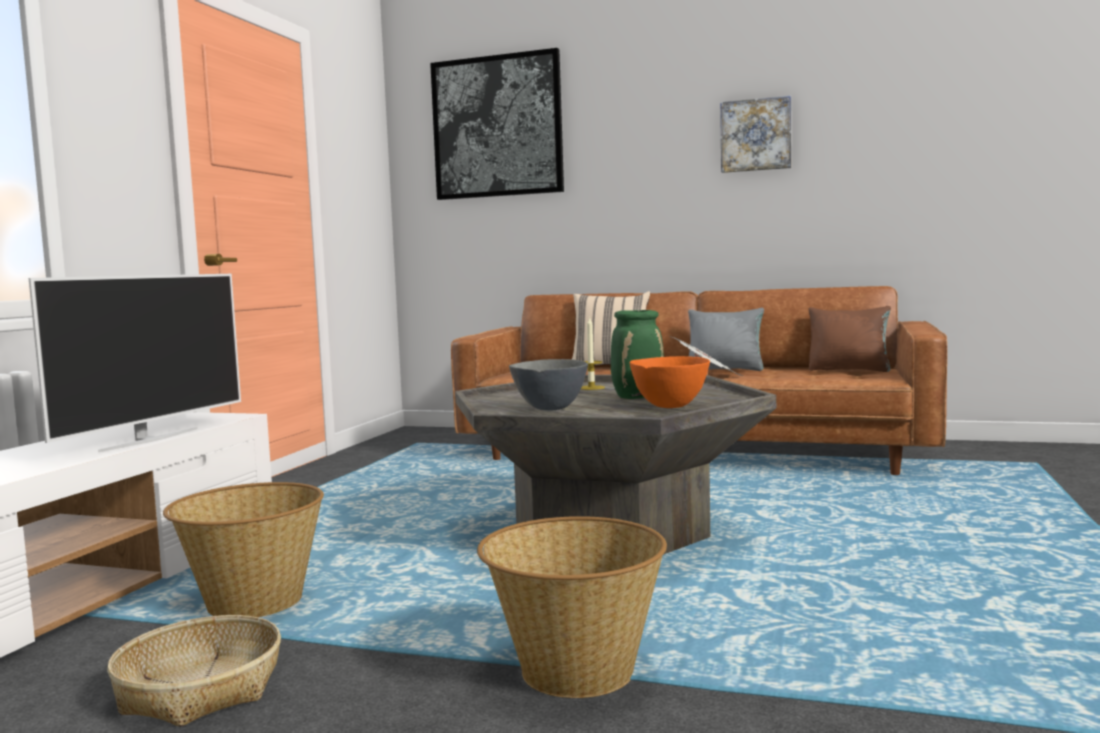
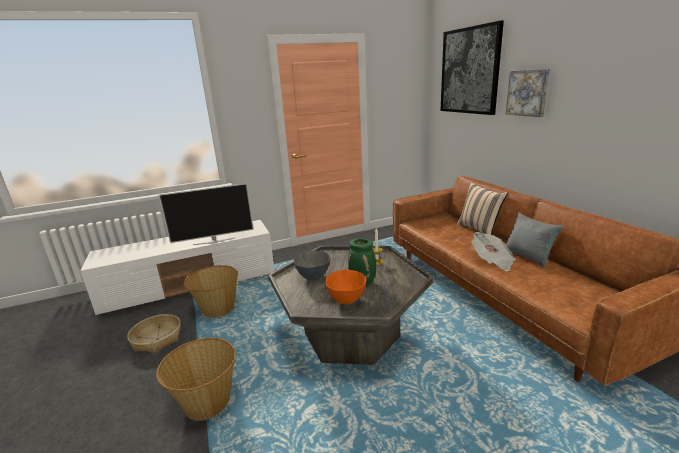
camera: 50 degrees right, 15 degrees up
(756, 135) = (616, 89): picture -> picture (528, 93)
(849, 370) = (602, 291): brown pillow -> none

